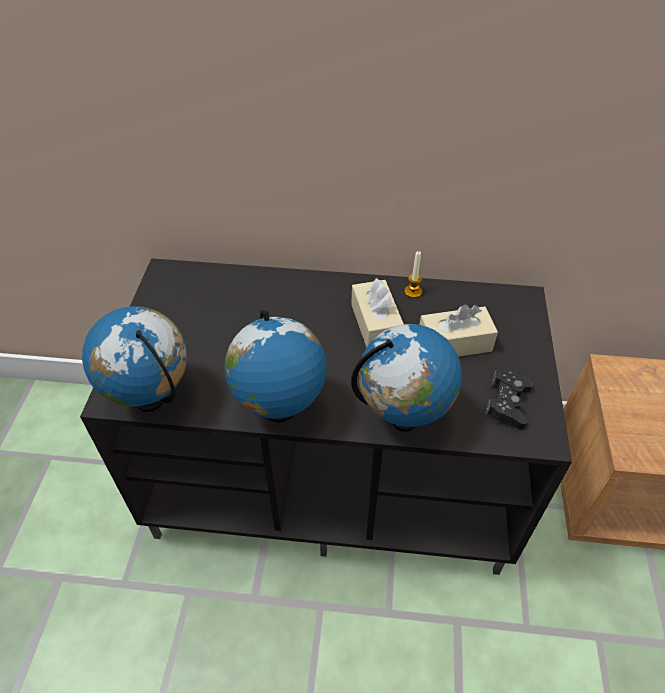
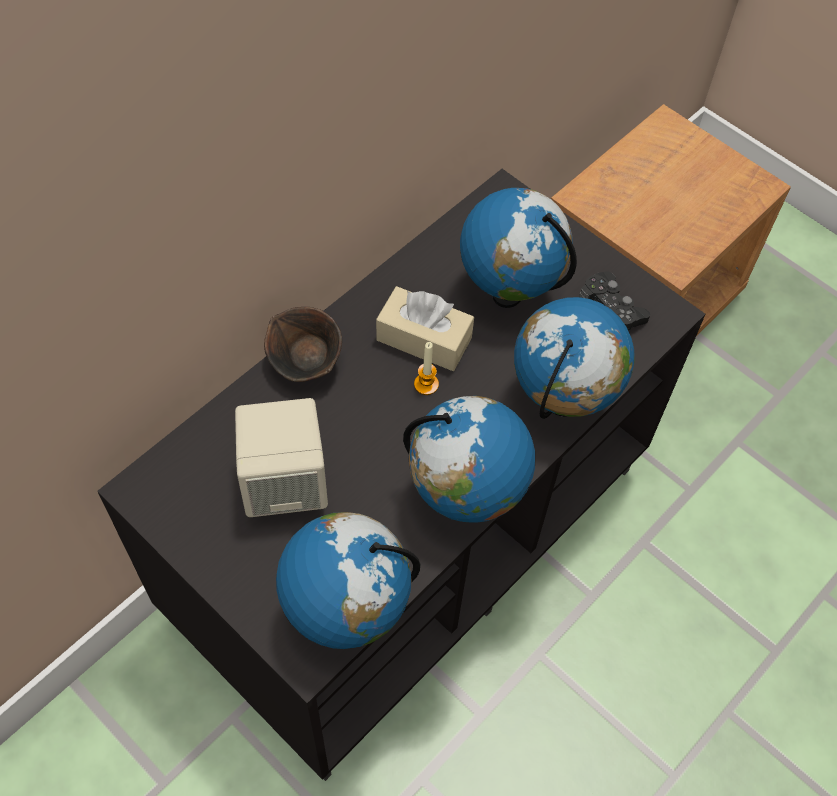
camera: 55 degrees left, 10 degrees up
(217, 323) = (286, 484): none -> beige speaker
(304, 285) = (306, 363): none -> brown bowl
(413, 291) = (409, 274): candle -> candle (426, 384)
(454, 343) = (508, 293): beige tissue box -> globe

